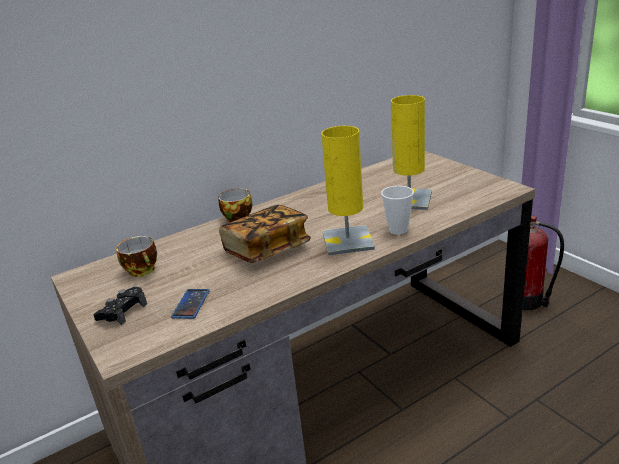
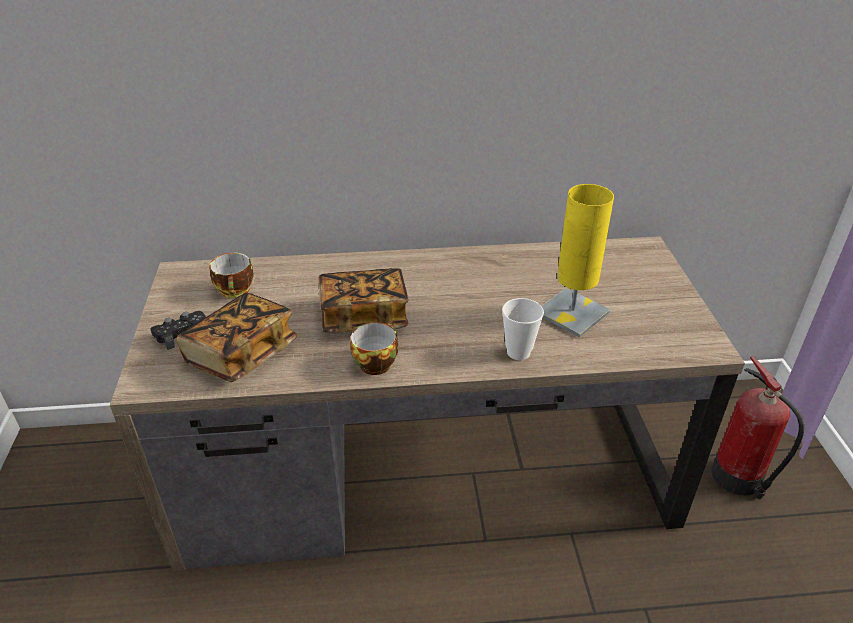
camera: 25 degrees right, 10 degrees up
(191, 304) = (241, 354): phone -> book
(237, 217) = (373, 259): cup -> cup (375, 362)
(348, 241) = (452, 343): yellow table lamp -> none

